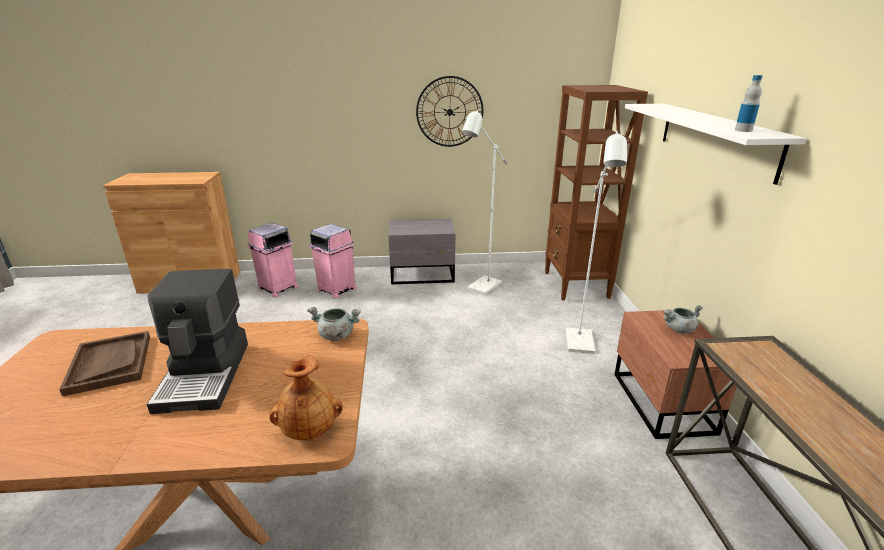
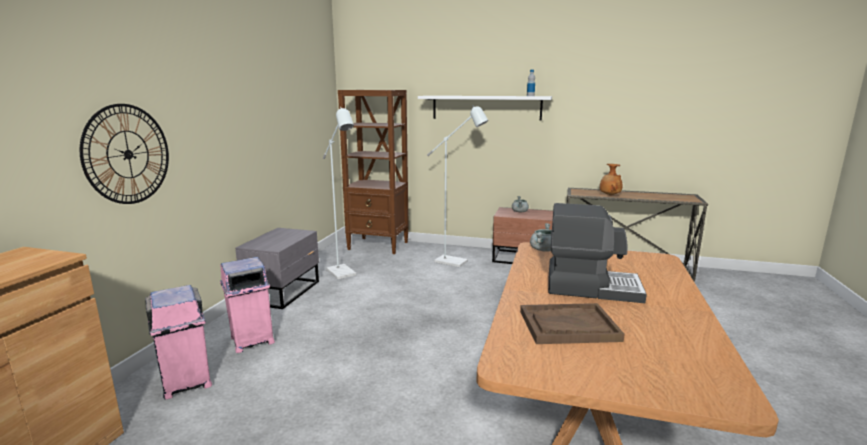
camera: 70 degrees left, 10 degrees down
(309, 429) = (653, 261): brown vase -> brown vase (609, 195)
(449, 112) = (264, 118): wall clock -> wall clock (128, 154)

